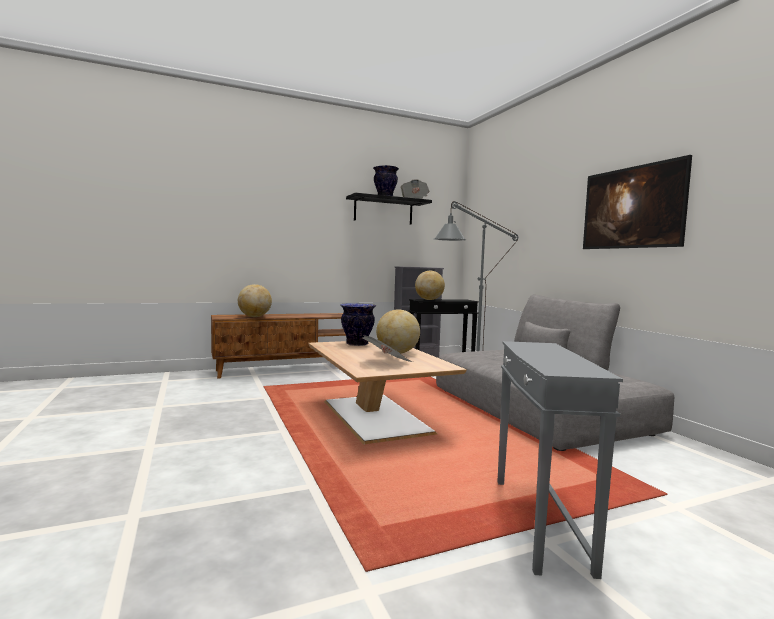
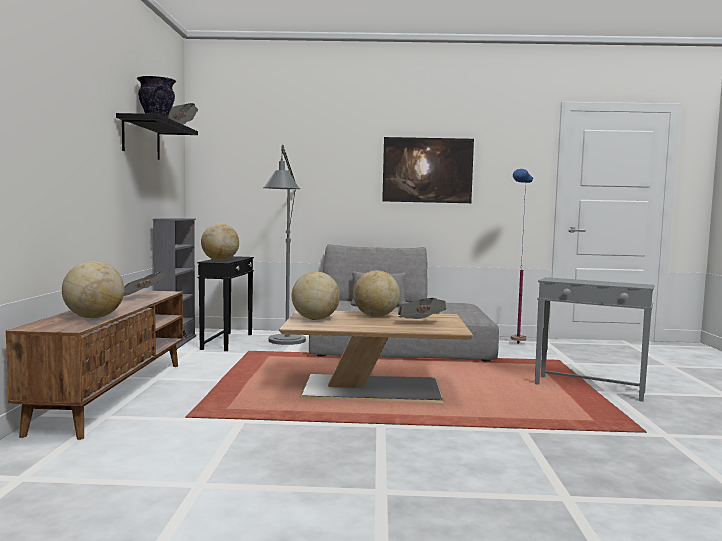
camera: 65 degrees left, 0 degrees up
(329, 315) = (140, 297): none -> newspaper
(356, 344) = (315, 319): vase -> globe
(682, 461) = (515, 346): none -> blue floor lamp

